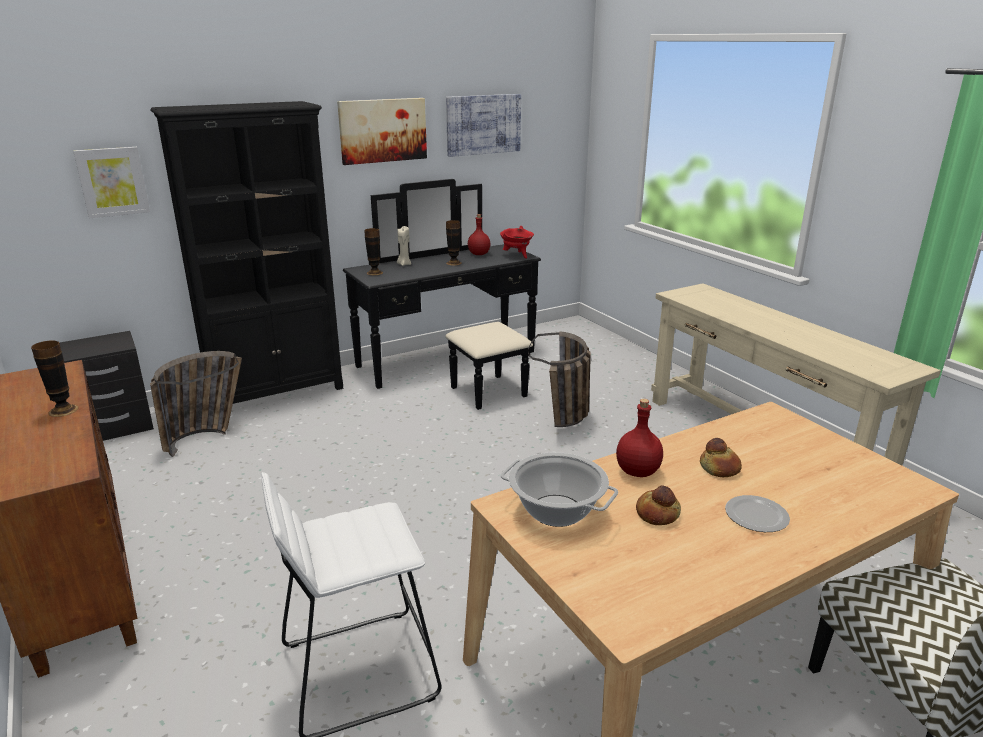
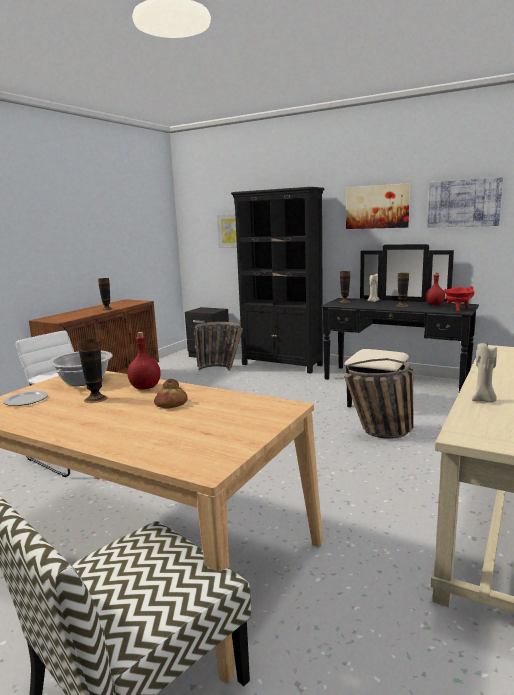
camera: 60 degrees right, 10 degrees down
(657, 513) = (96, 399): bread -> vase
(757, 516) = (111, 421): plate -> plate (26, 400)
(810, 345) = (483, 400): none -> beige candle

